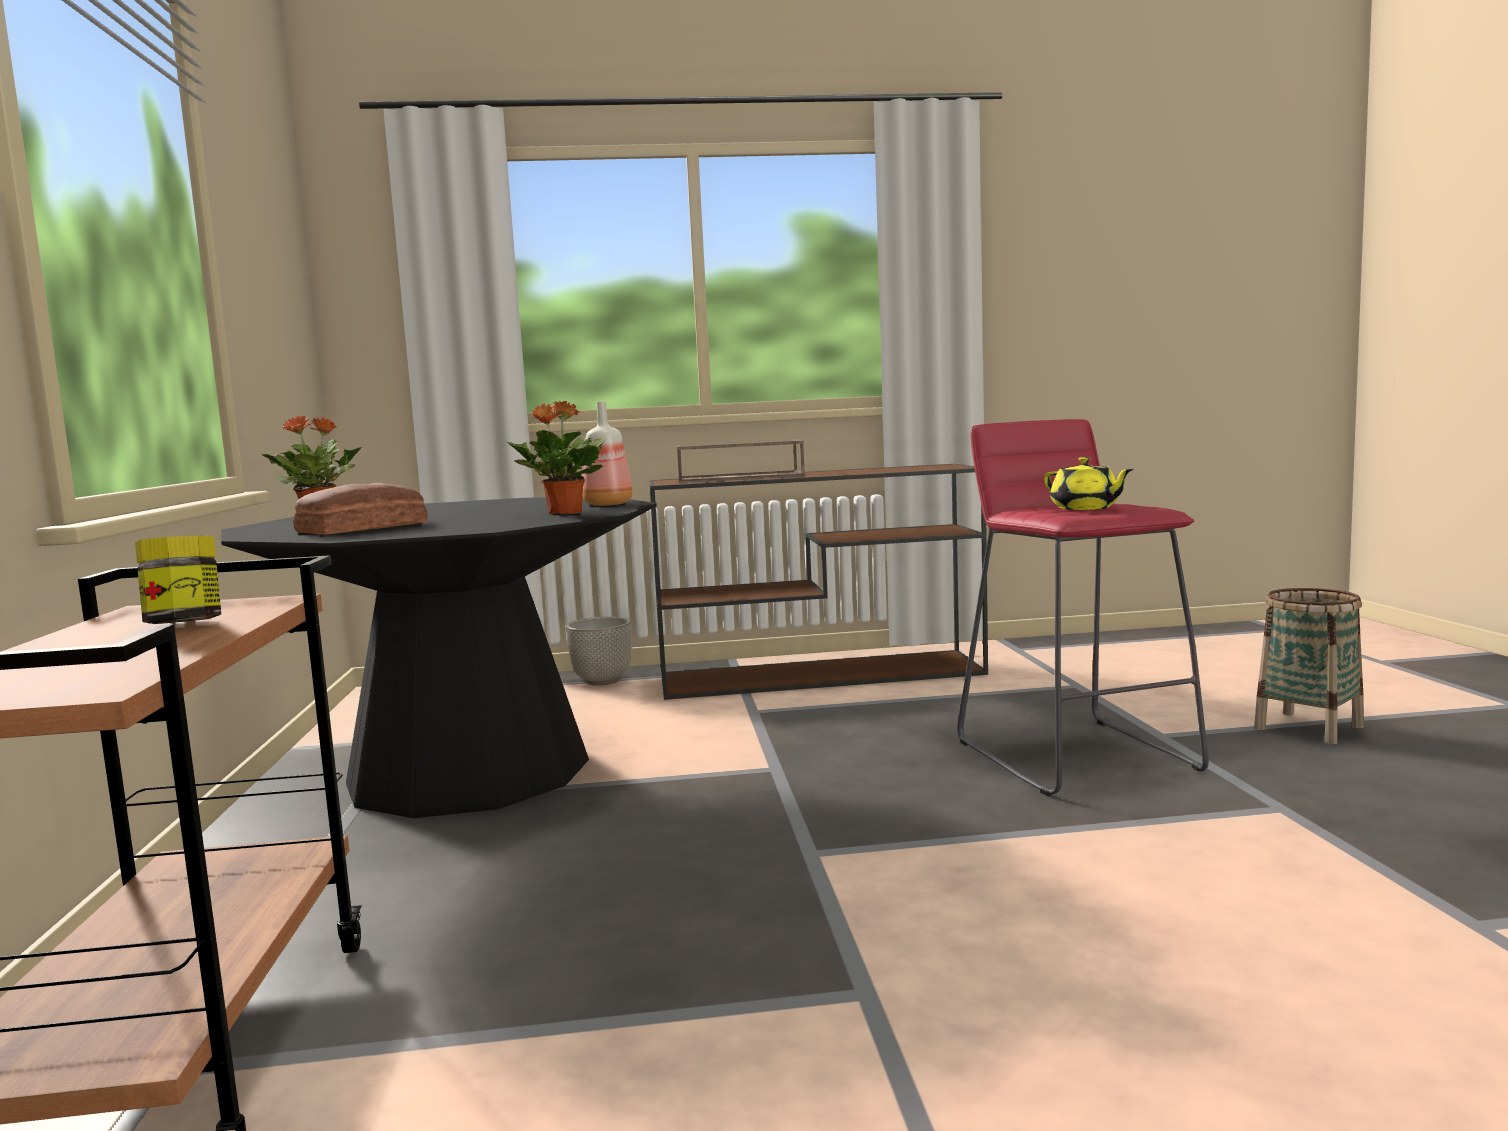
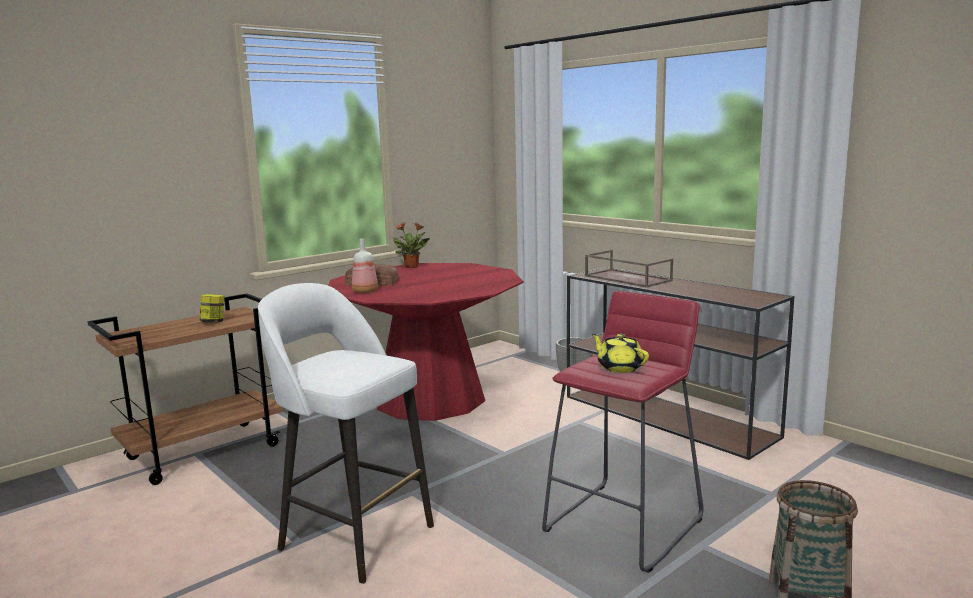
camera: 55 degrees right, 5 degrees up
(469, 771) = (430, 399): black dining table -> red dining table
(564, 513) = (436, 293): potted plant -> none
(609, 504) = (479, 290): bottle -> bottle (365, 291)
(908, 932) = (353, 536): none -> white stool
(1085, 508) = (619, 367): yellow teapot -> yellow teapot turned 120 degrees clockwise

